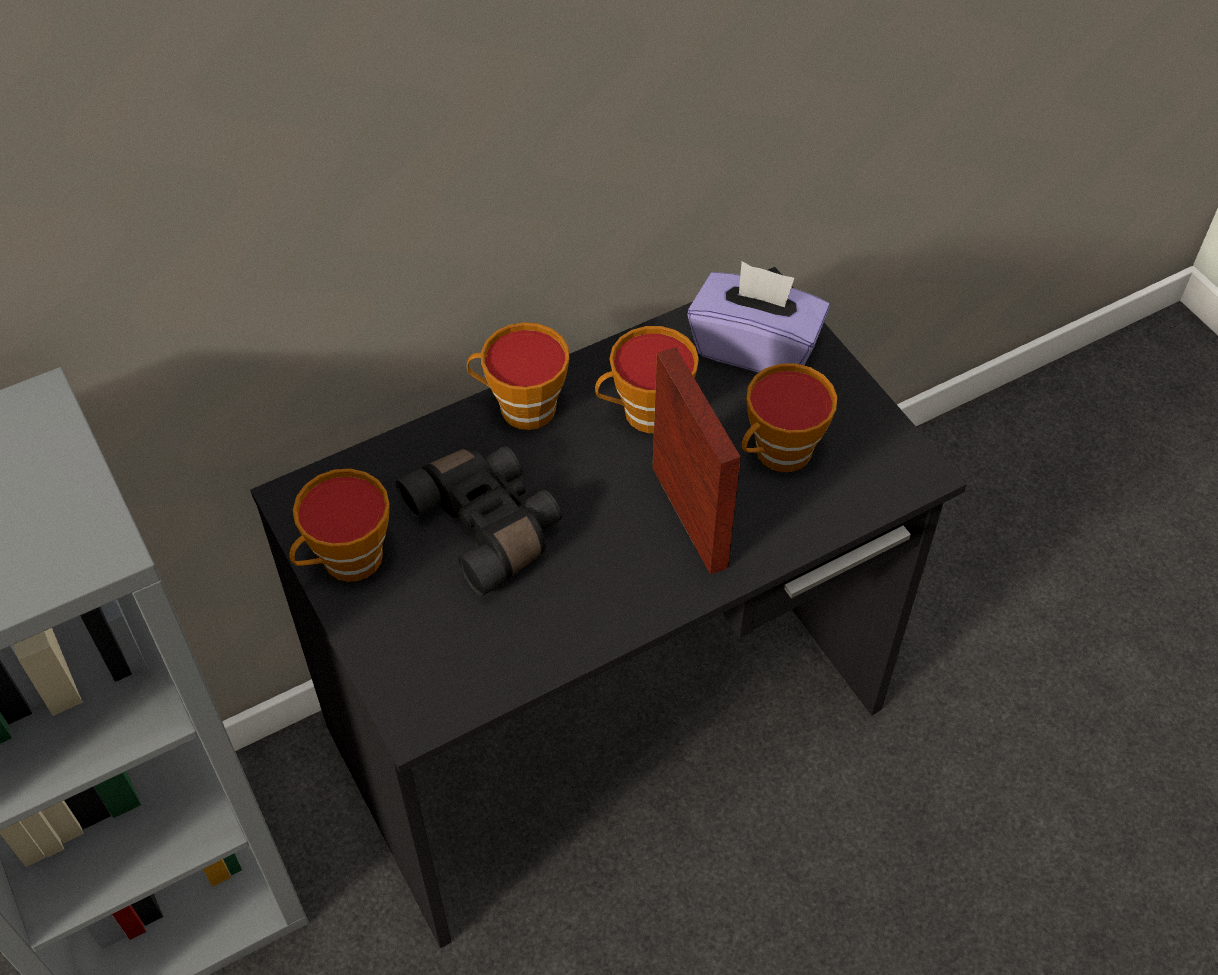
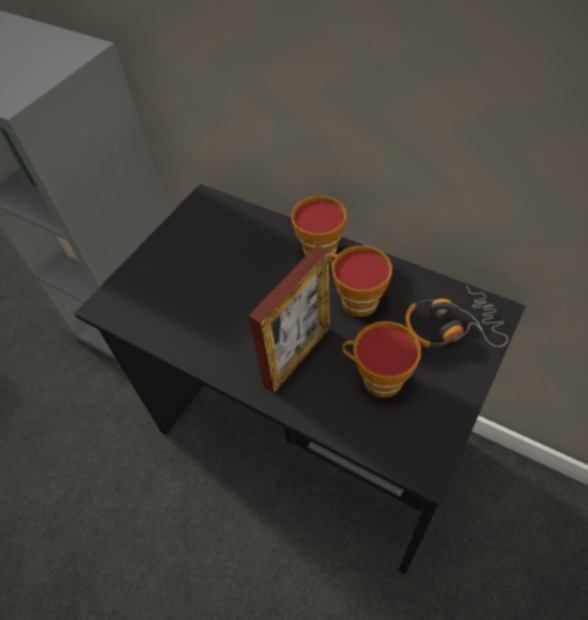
camera: 65 degrees right, 0 degrees up
(347, 562) = (178, 234): cup -> none
(489, 525) = (234, 273): black binoculars -> none
(755, 347) = (450, 326): purple tissue box -> headphones

